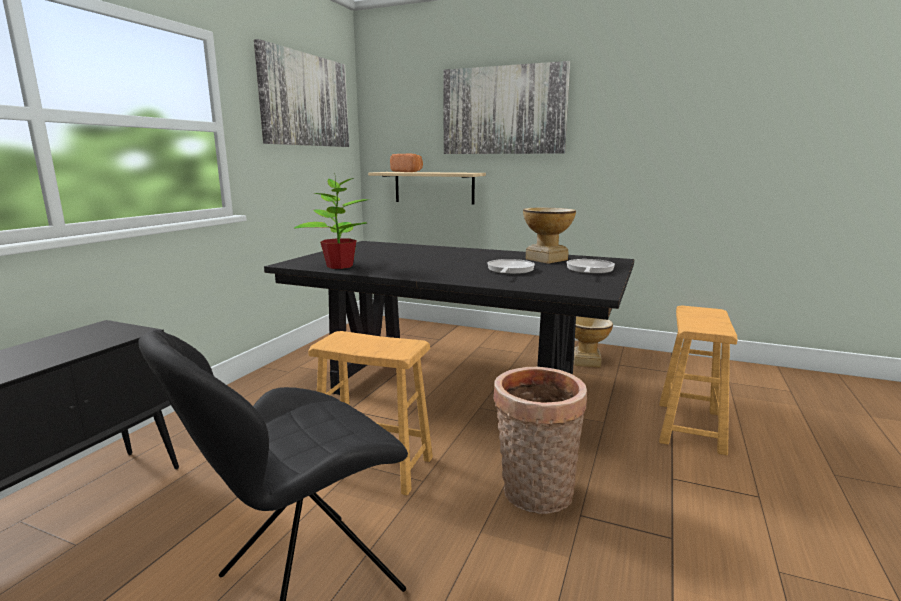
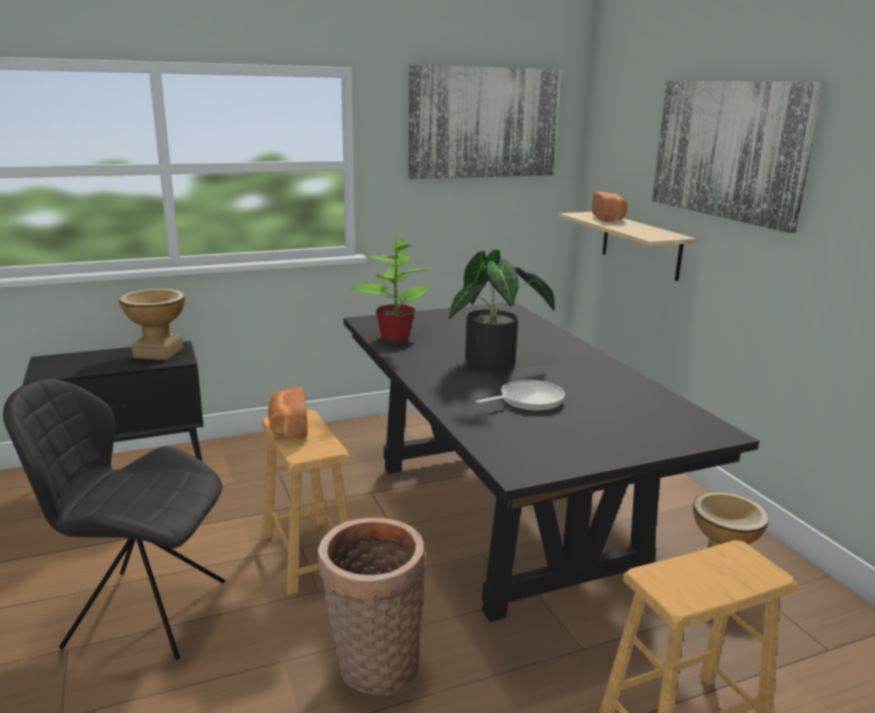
camera: 45 degrees right, 5 degrees up
(348, 344) = (288, 428): none -> bread
(441, 262) = (496, 362): none -> potted plant
(546, 259) = (627, 398): vase -> vase (158, 353)
(589, 270) = (621, 435): frying pan -> none

